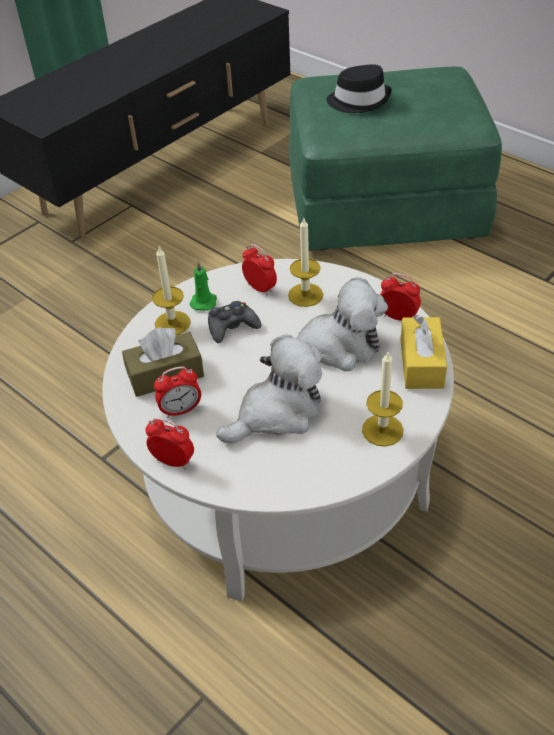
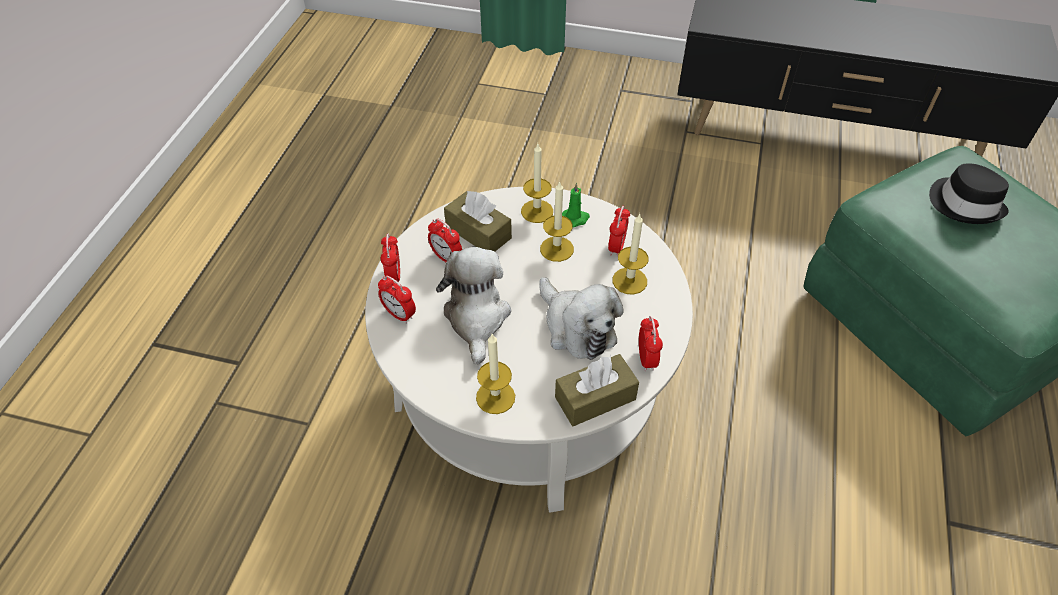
camera: 60 degrees right, 5 degrees up
(231, 472) = (399, 314): none -> alarm clock
(232, 327) = (556, 249): black game controller -> candle
(277, 412) = (476, 317): plush toy -> plush toy turned 120 degrees counterclockwise
(421, 363) = (595, 398): yellow tissue box -> brown tissue box

